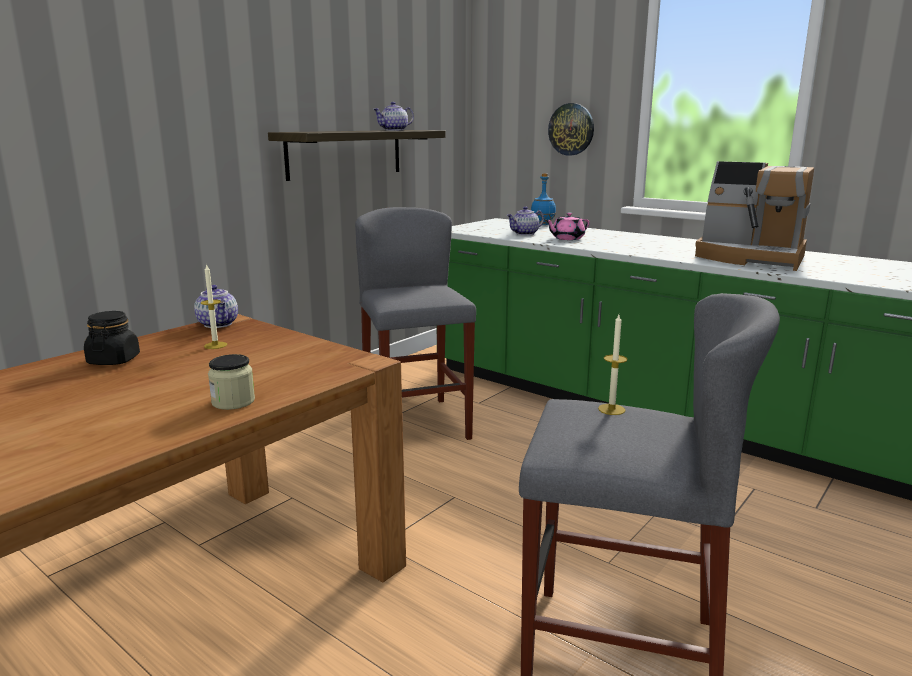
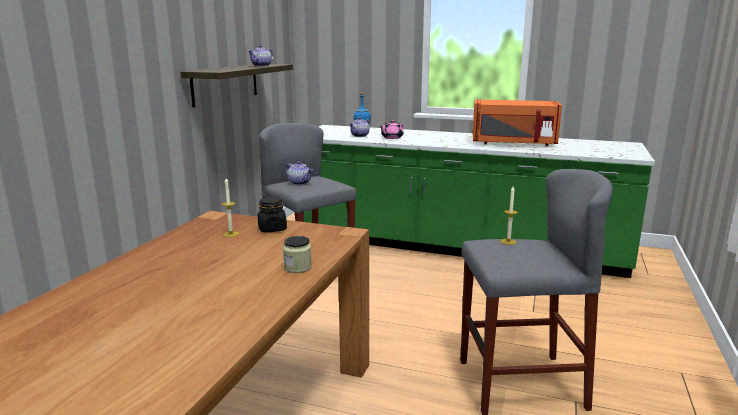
camera: 20 degrees left, 0 degrees up
(114, 360) = (170, 253): black jar -> black jar (272, 229)
(219, 324) = (211, 219): teapot -> teapot (300, 183)
(571, 129) = (373, 61): wall clock -> none
(750, 257) = (513, 143): coffee machine -> orange microwave

